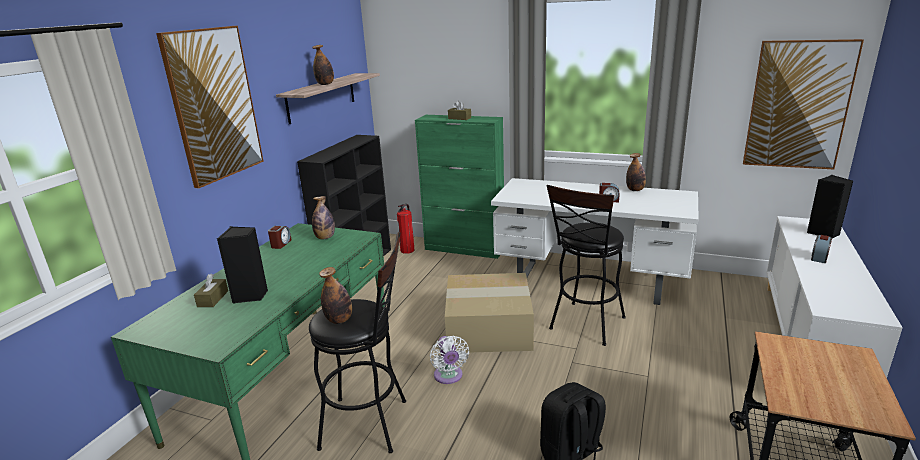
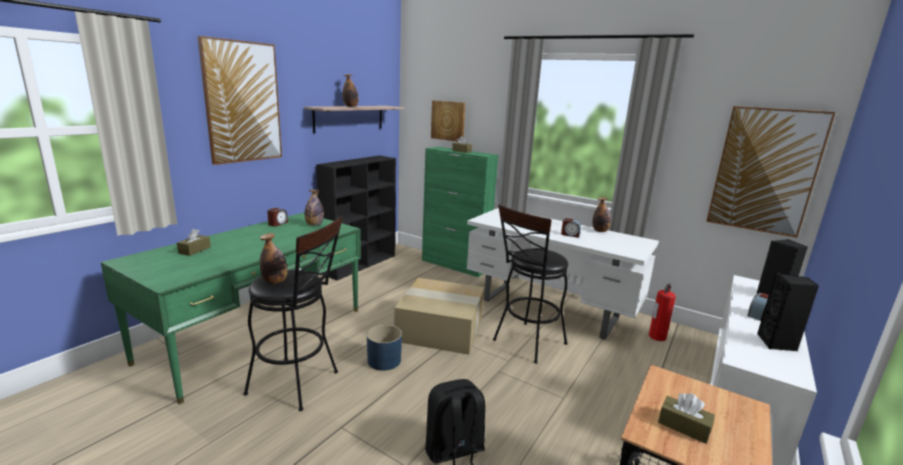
camera: 10 degrees right, 5 degrees down
(251, 296) = (223, 253): black speaker -> black speaker (777, 344)
(407, 250) = (407, 258): fire extinguisher -> fire extinguisher (657, 336)
(435, 82) = (448, 120): none -> picture
(449, 377) = (384, 360): white fan -> blue planter
(814, 387) = (684, 426): none -> brown tissue box

